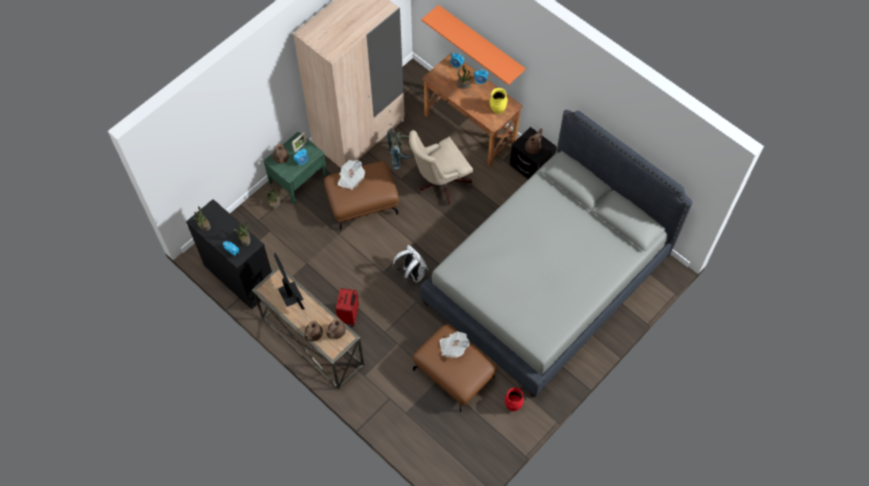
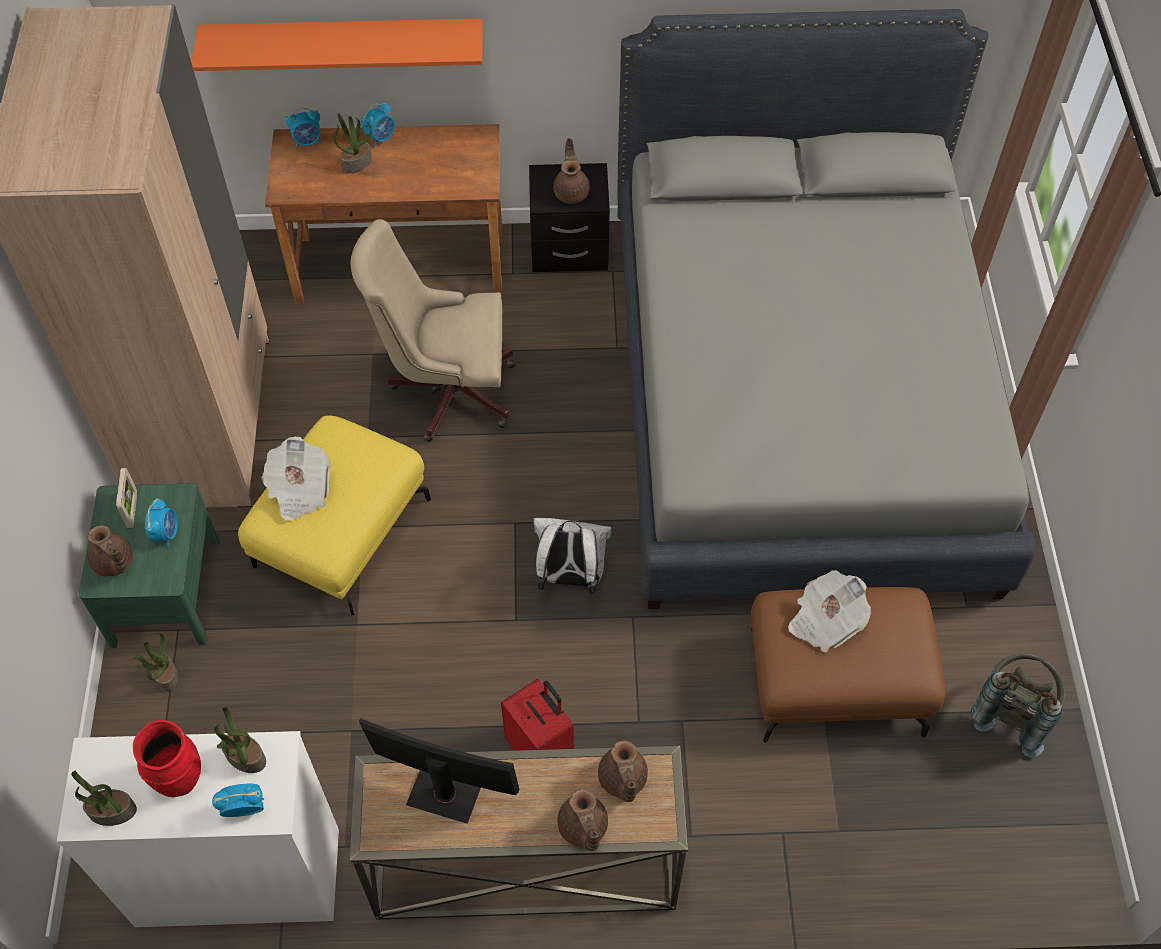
camera: 45 degrees left, 5 degrees down
(240, 276) = (239, 877): black dresser -> white dresser
(362, 202) = (341, 531): brown ottoman -> yellow ottoman
(403, 156) = (332, 397): grey backpack -> grey backpack (1012, 712)
(439, 183) = (446, 390): beige office chair -> beige office chair turned 75 degrees clockwise
(497, 109) = (463, 158): yellow vase -> none
(513, 405) = (987, 642): red vase -> red vase (178, 777)

